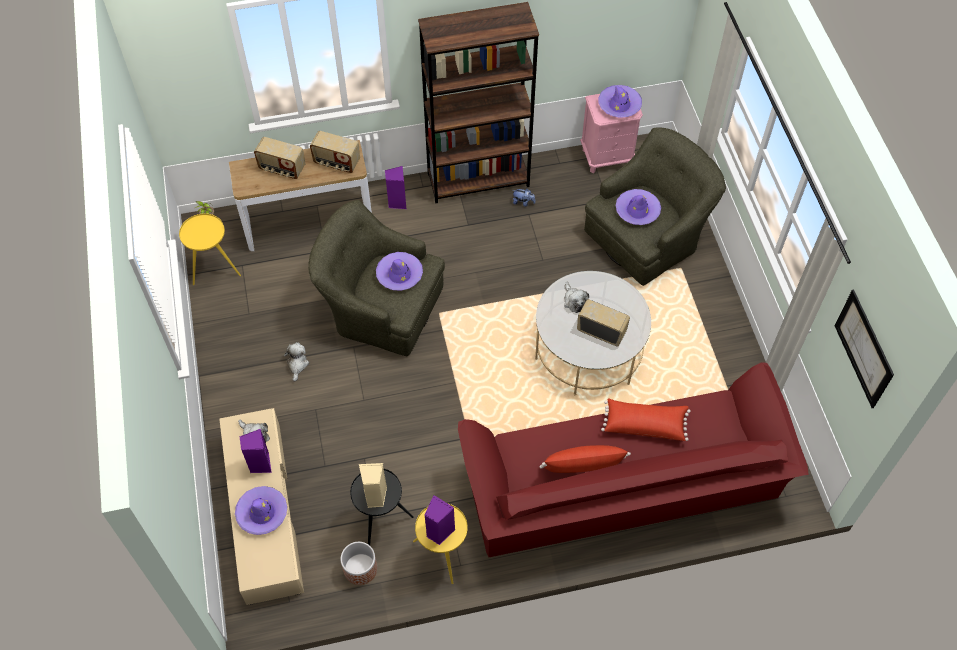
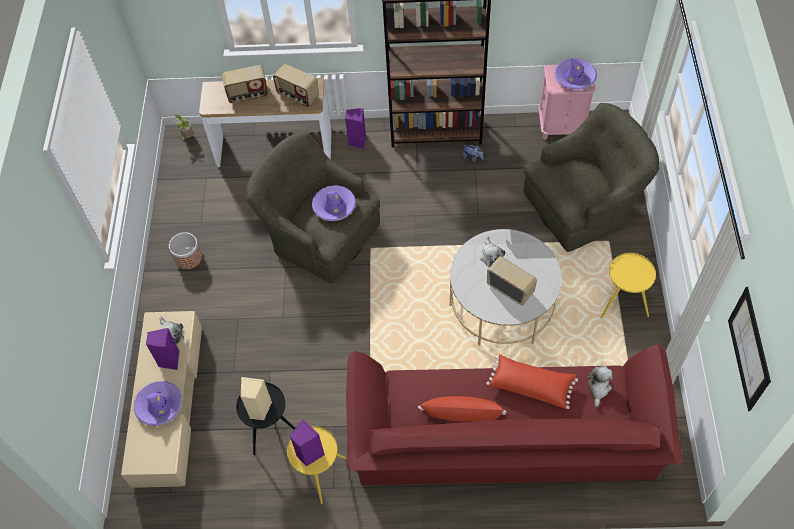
camera: 15 degrees right, 0 degrees up
(214, 269) = (181, 178): yellow side table -> yellow side table (621, 305)
(282, 169) = (247, 94): radio -> radio turned 45 degrees counterclockwise
(297, 364) = (232, 275): plush toy -> plush toy (598, 388)
(360, 569) = (241, 474): planter -> planter (188, 258)
(637, 210) = (572, 179): purple hat -> none

